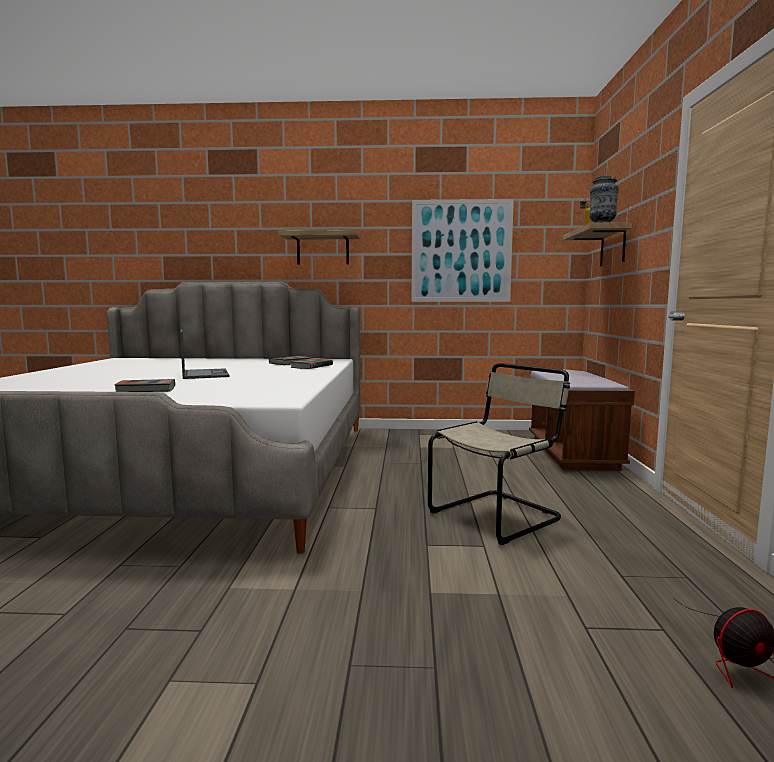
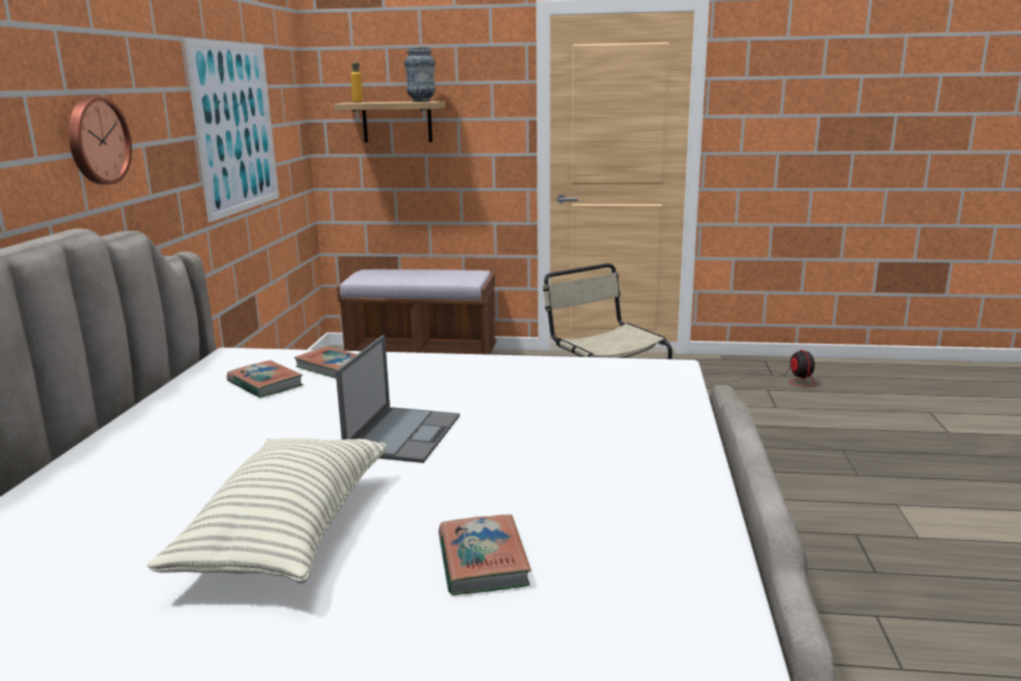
camera: 85 degrees left, 10 degrees up
(122, 371) = (287, 532): none -> pillow
(146, 390) = (597, 449): book -> book (482, 560)
(205, 374) = (404, 434): laptop -> laptop turned 120 degrees clockwise
(323, 249) = (96, 141): shelf -> wall clock

